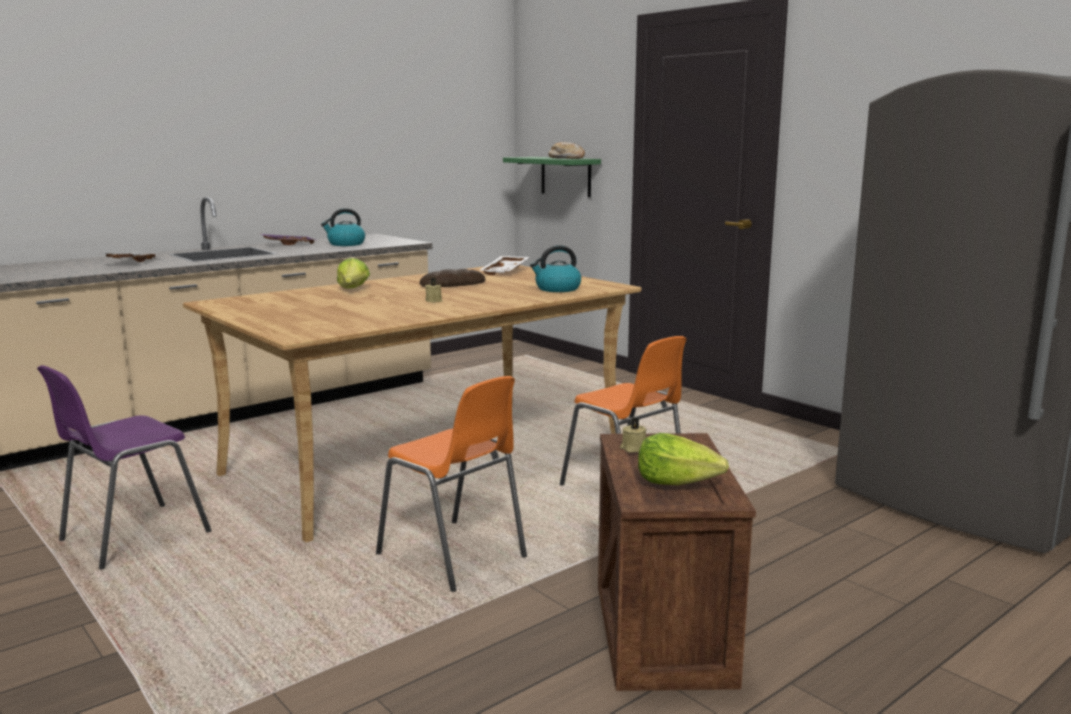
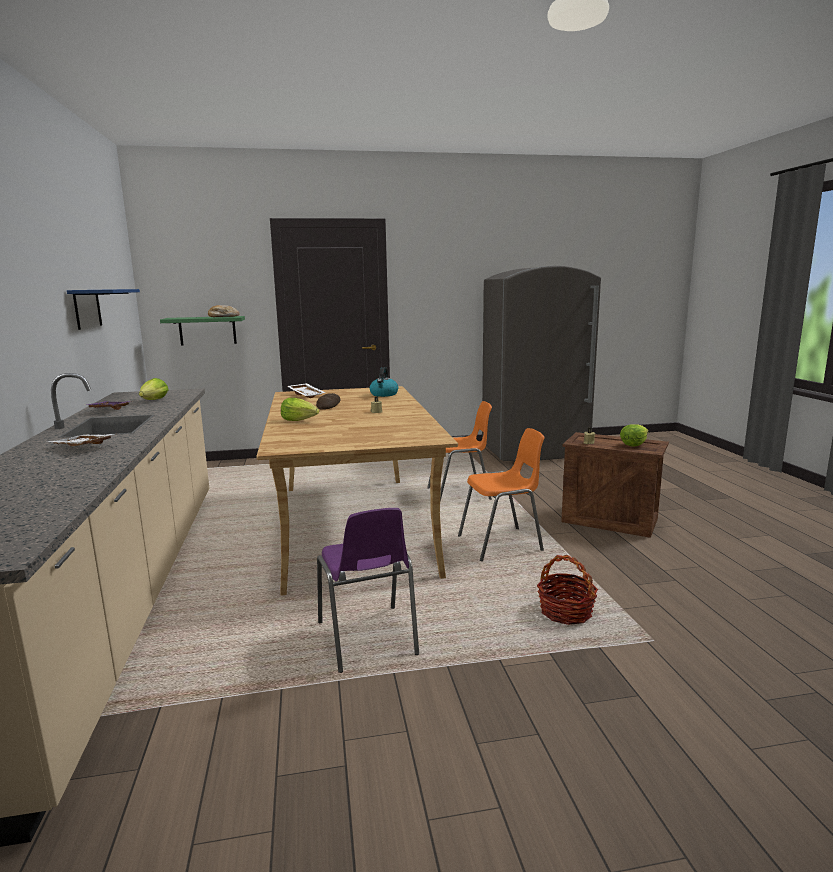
camera: 60 degrees left, 0 degrees up
(243, 644) = (565, 611): none -> basket
(345, 244) = (154, 400): kettle -> lettuce
(354, 138) = (87, 308): none -> blue shelf

